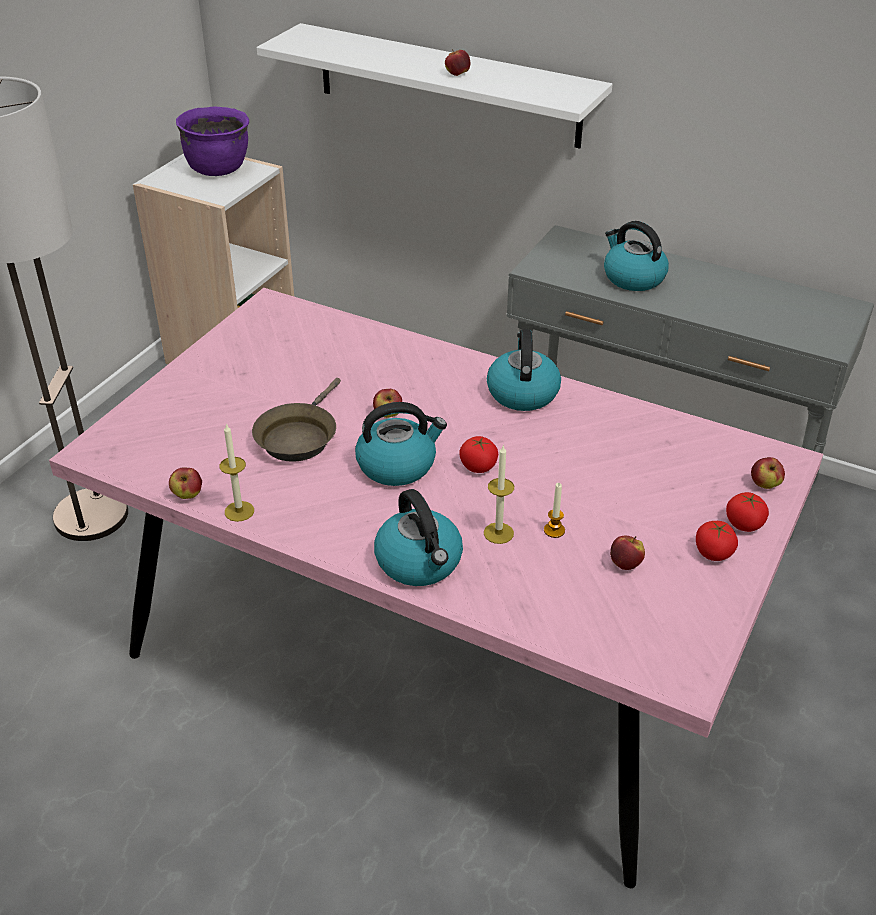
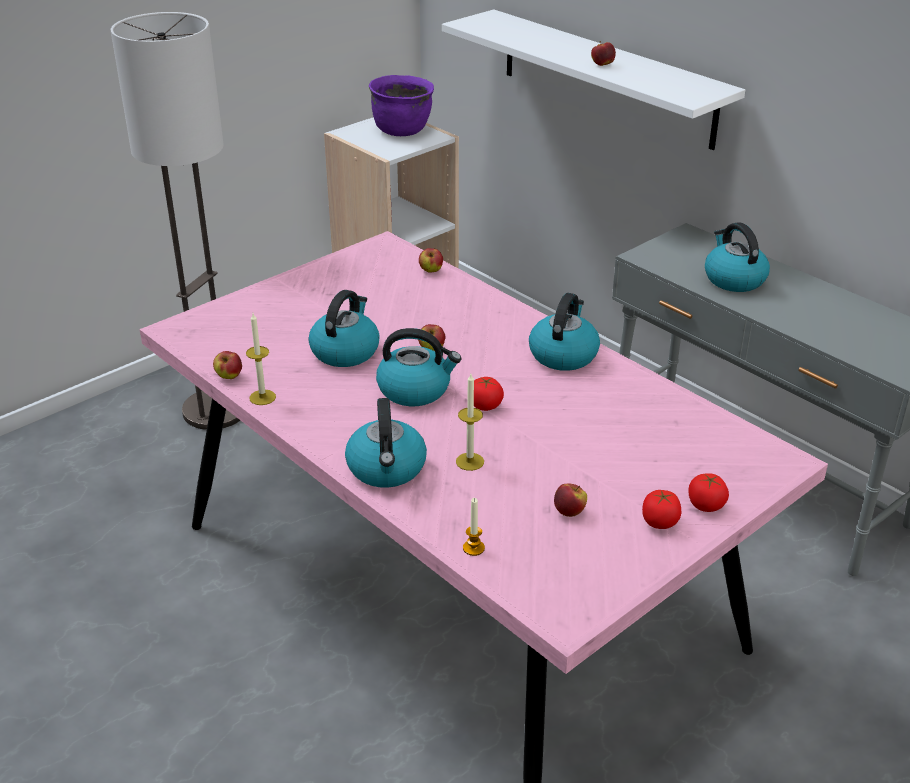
camera: 20 degrees right, 5 degrees down
(298, 436) = (345, 351): brown frying pan -> kettle
(554, 530) = (521, 470): candle -> candle (473, 548)
(764, 485) = (748, 477): apple -> apple (431, 271)

